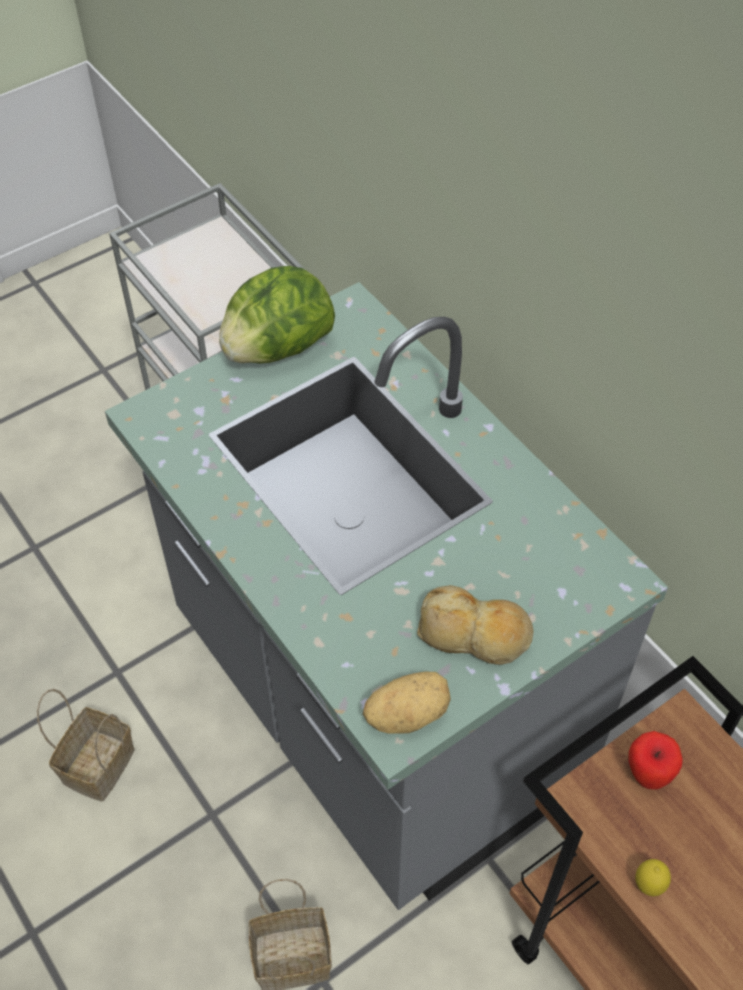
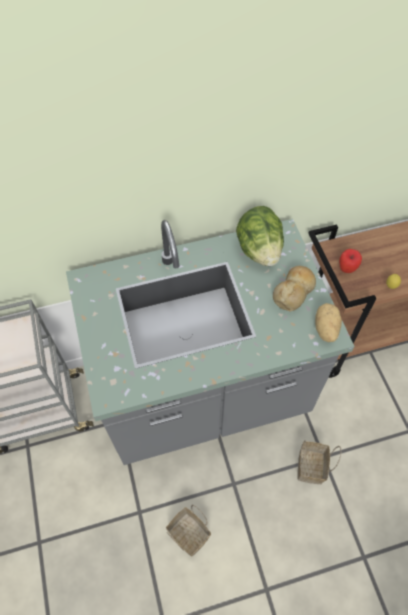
camera: 70 degrees left, 5 degrees up
(278, 348) = (92, 320): lettuce -> lettuce (259, 250)

